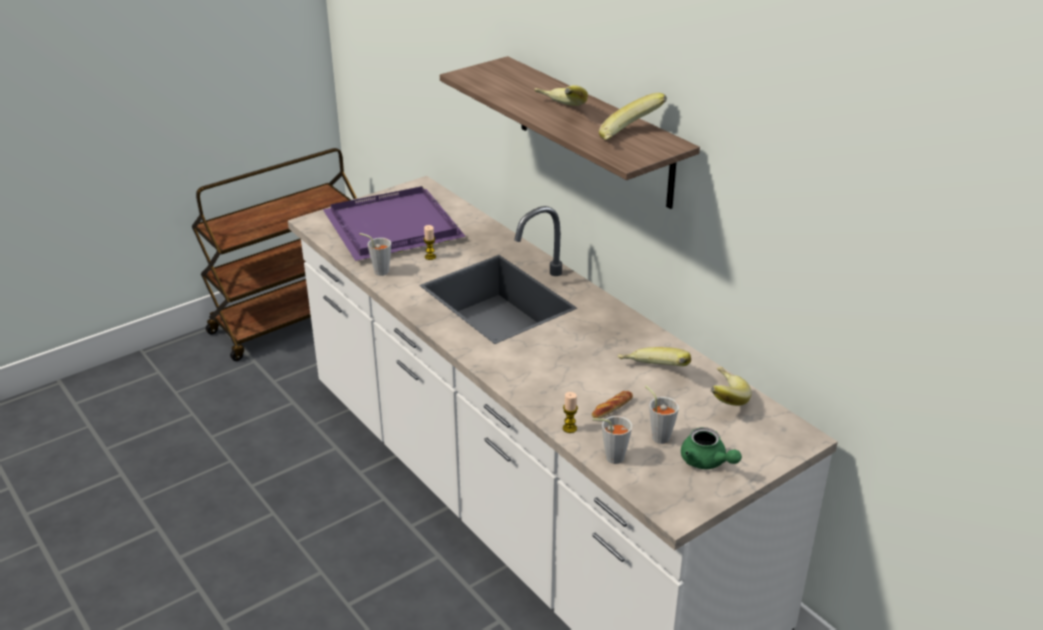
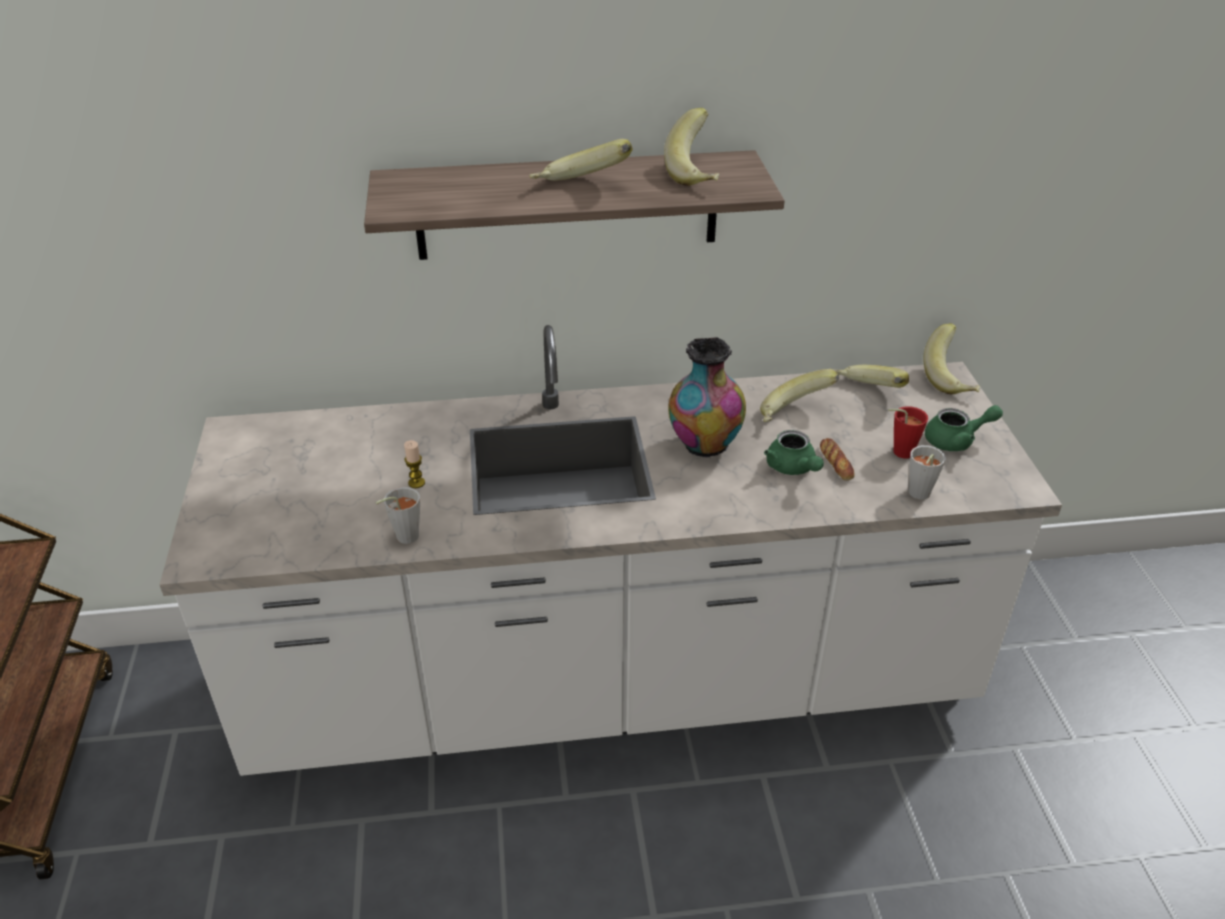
camera: 60 degrees left, 5 degrees up
(390, 227) = (302, 491): purple tray -> none
(569, 428) = (853, 503): candle -> none
(573, 344) = (704, 445): none -> vase
(585, 390) = (793, 468): none -> green teapot
(658, 435) = (898, 452): grey cup -> red cup
(800, 440) = (952, 379): none -> banana

